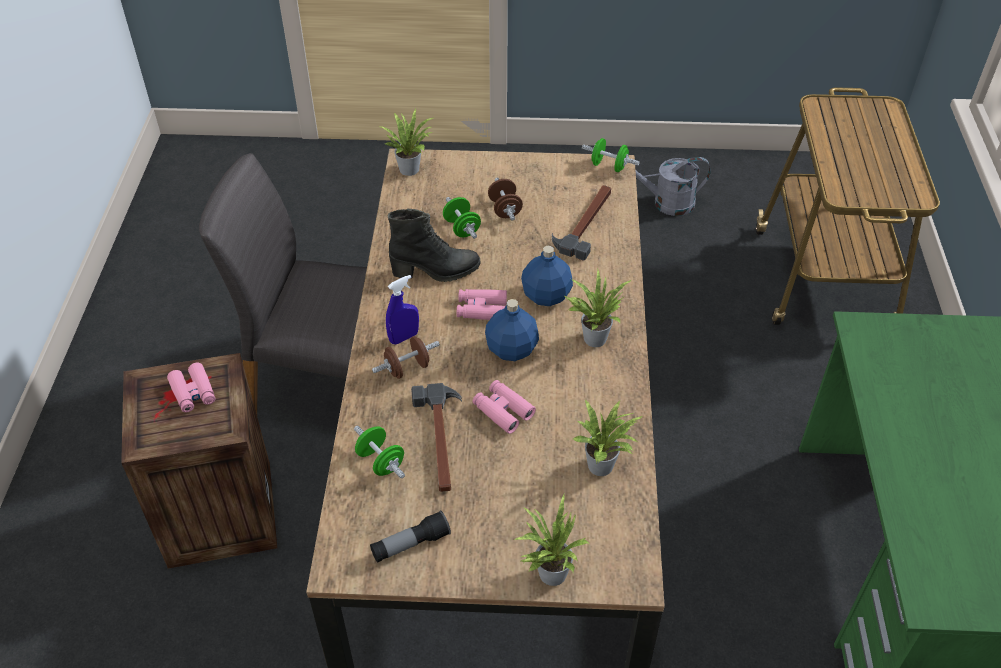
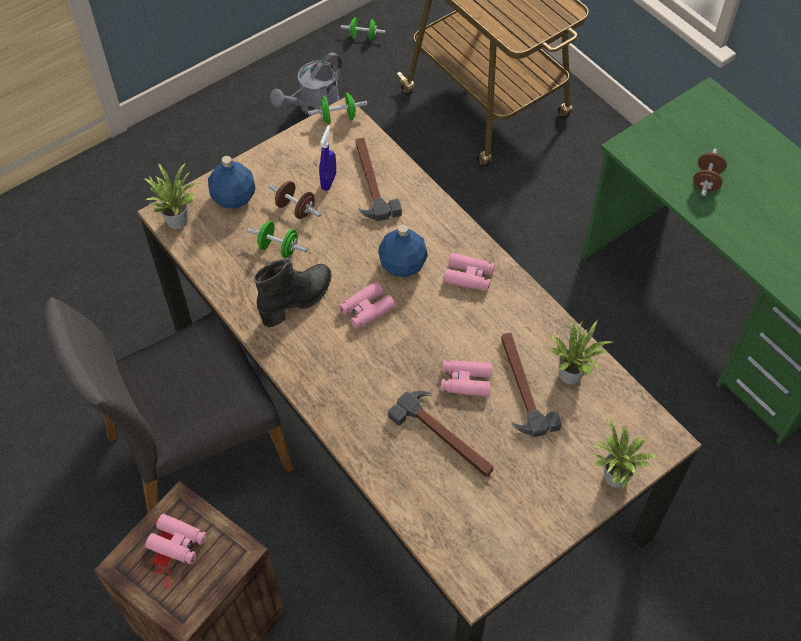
camera: 40 degrees left, 10 degrees up
(381, 461) = (420, 486): green dumbbell -> green dumbbell (363, 36)
(404, 337) = (332, 374): blue spray bottle -> blue spray bottle (328, 181)
(407, 368) = (361, 398): brown dumbbell -> brown dumbbell (706, 181)
(410, 544) = (505, 531): flashlight -> none
(512, 350) = (423, 327): blue bottle -> blue bottle (234, 197)
(547, 445) = (521, 386): none -> hammer
(593, 336) = (469, 276): potted plant -> pink binoculars

